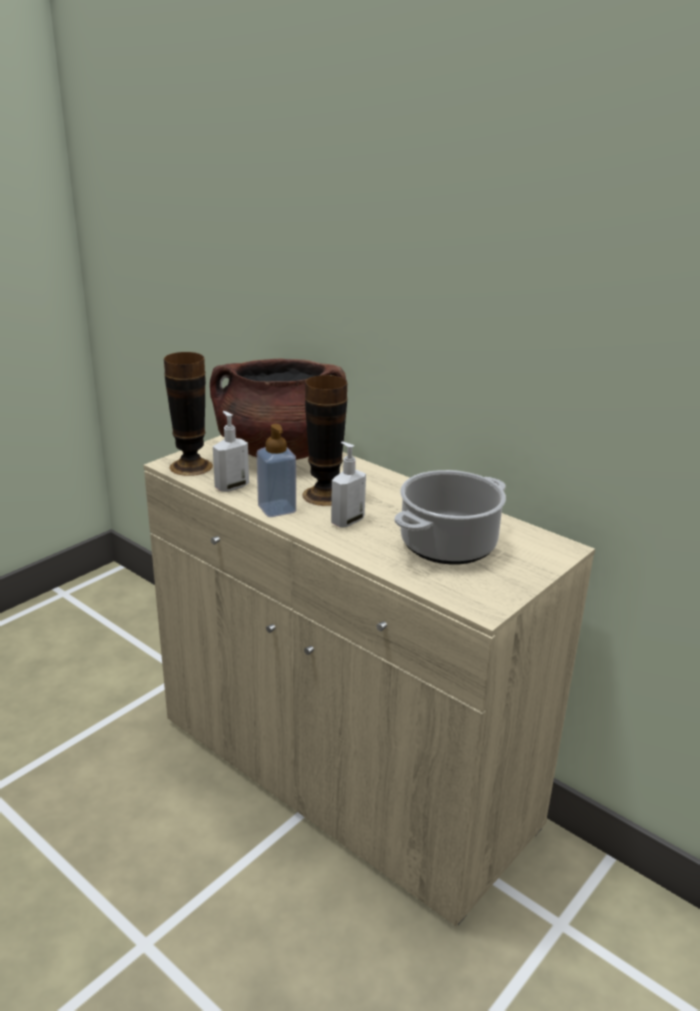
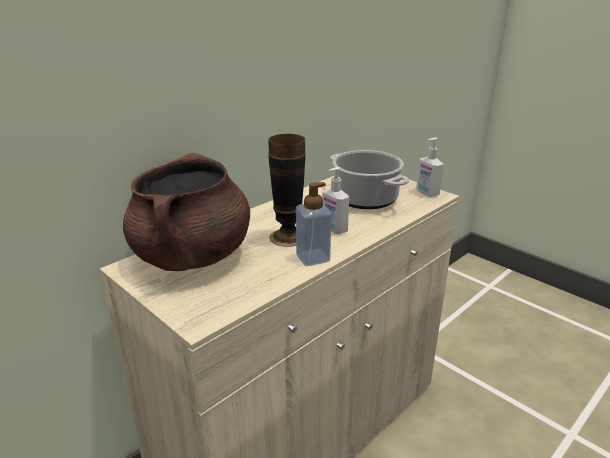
camera: 85 degrees left, 0 degrees up
(191, 466) = (209, 308): vase -> none
(231, 486) = (264, 281): soap dispenser -> soap dispenser (427, 193)

